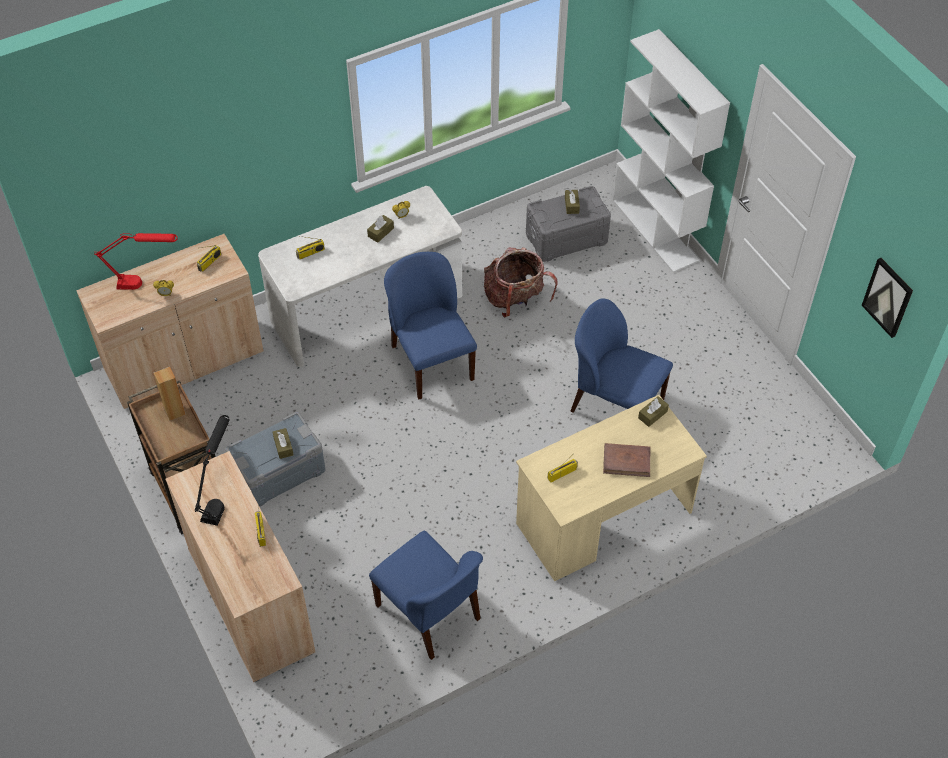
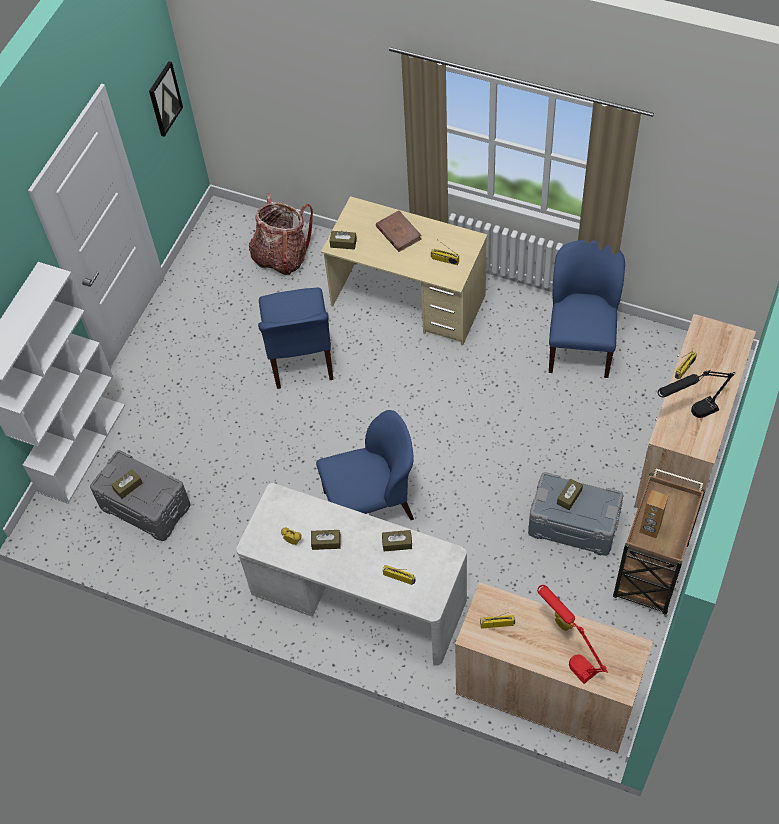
camera: 125 degrees left, 5 degrees up
(336, 268) = (397, 543): none -> brown tissue box
(431, 361) = (370, 505): blue chair -> blue chair turned 135 degrees counterclockwise
(515, 300) = (250, 494): backpack -> backpack (281, 256)

